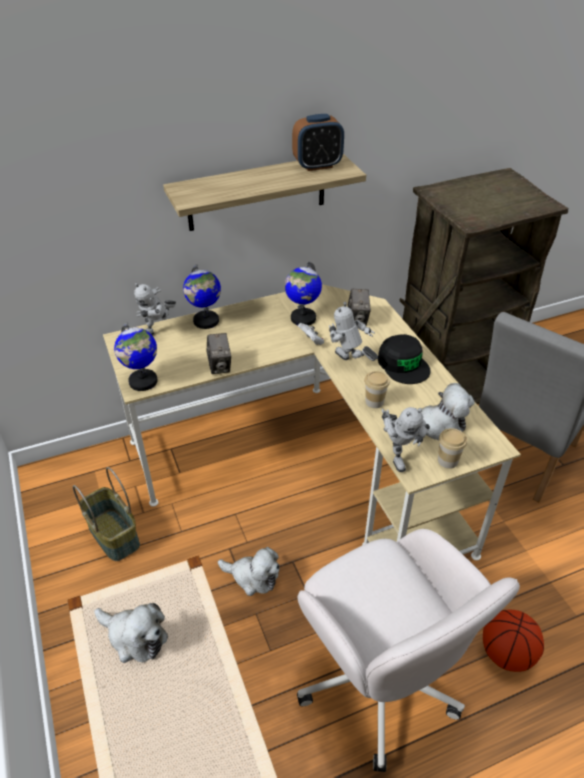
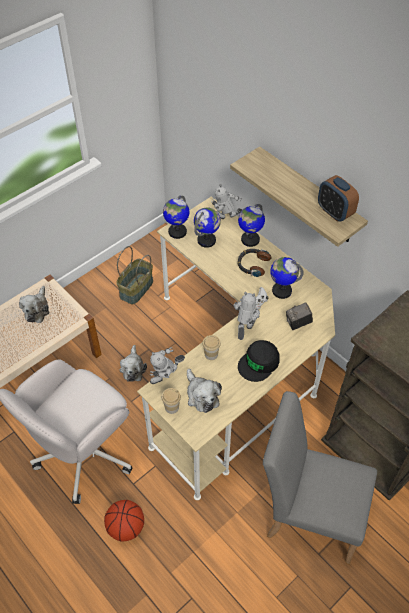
camera: 70 degrees right, 10 degrees up
(180, 357) = (207, 240): none -> globe
(220, 366) = (208, 262): camera -> none
(248, 329) = (252, 264): none -> headphones

